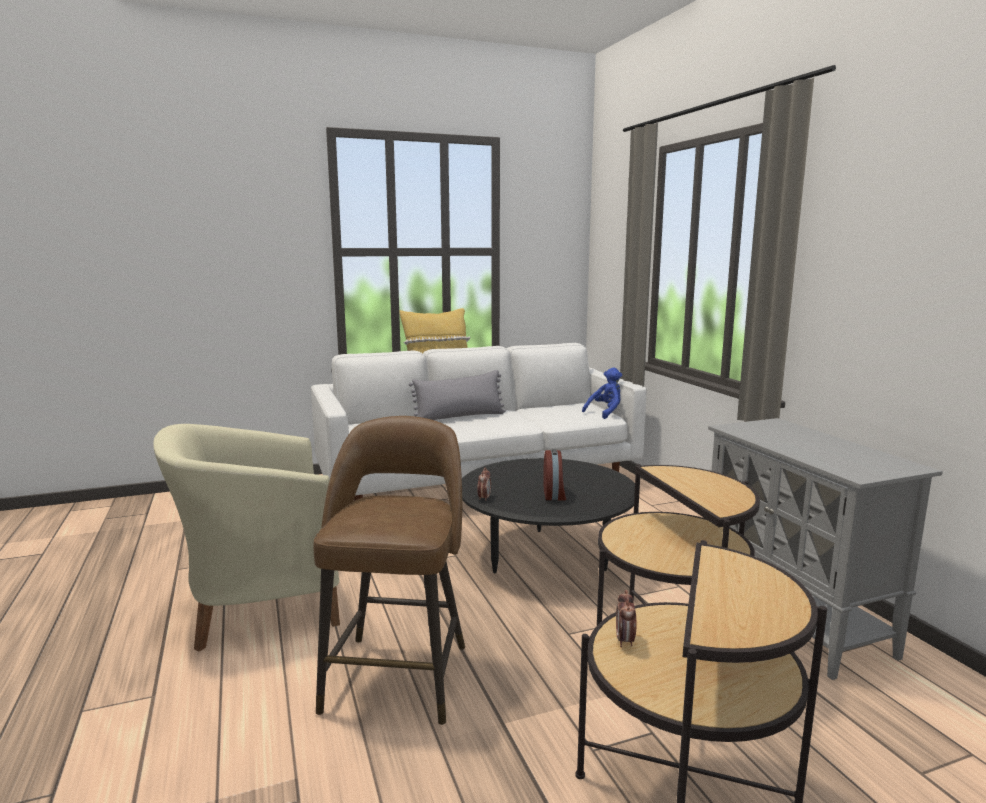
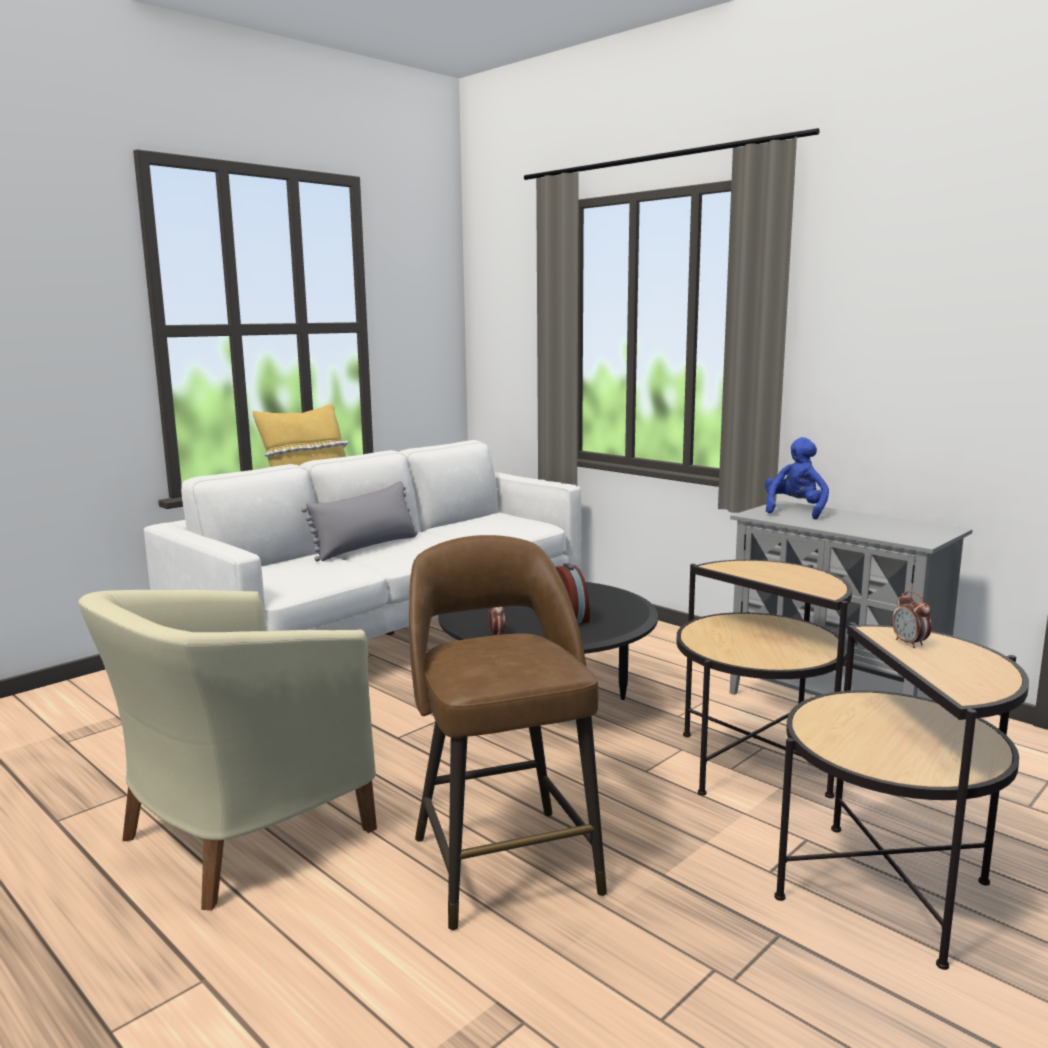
camera: 25 degrees left, 0 degrees up
(606, 413) = (534, 522): blue plush toy -> blue plush toy (795, 511)
(625, 641) = (828, 735): alarm clock -> alarm clock (909, 643)

